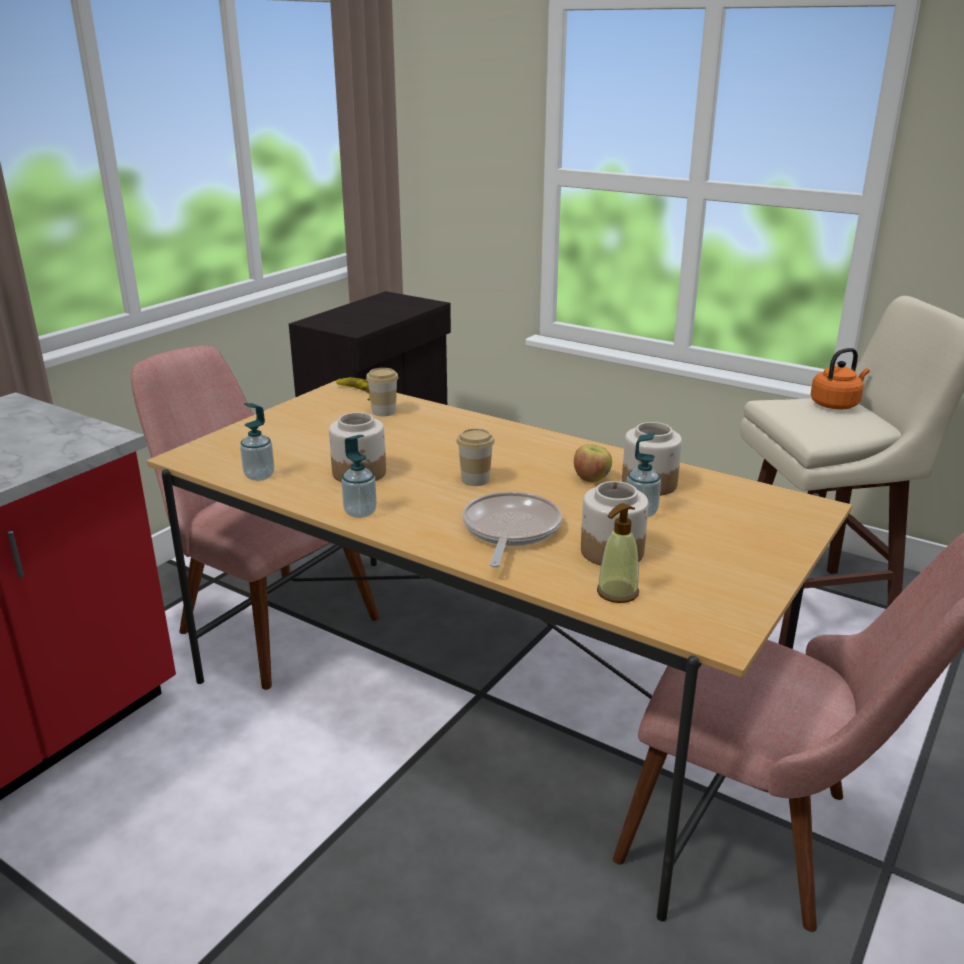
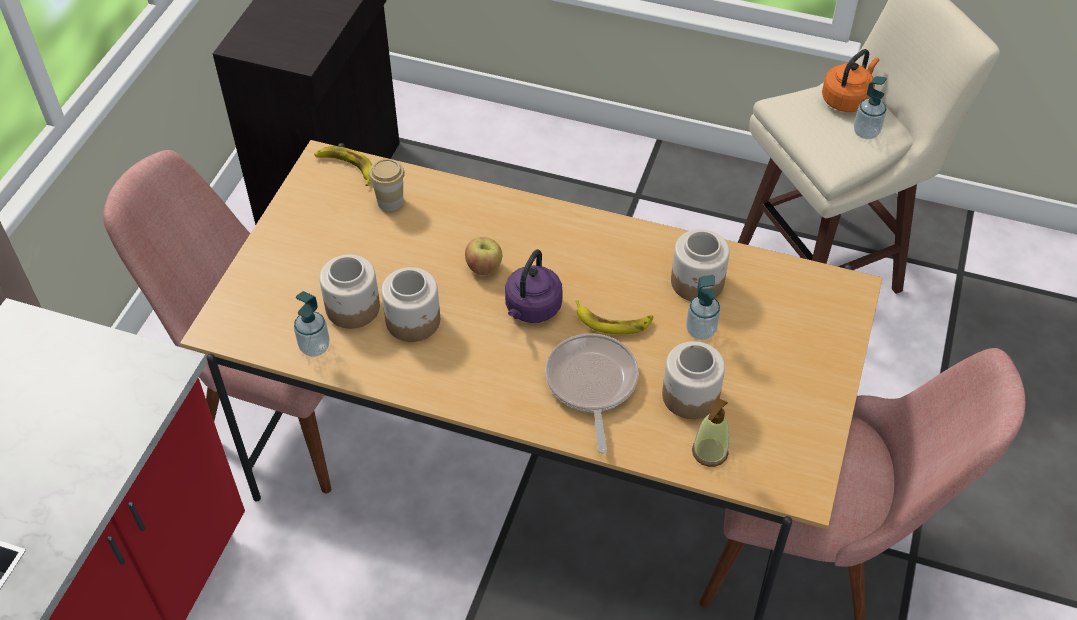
camera: 15 degrees left, 25 degrees up
(311, 460) = (353, 307): none -> jar
(360, 512) = (442, 386): soap dispenser -> soap dispenser (866, 132)
(475, 480) = (532, 309): cup -> purple kettle
(552, 496) = (613, 321): none -> banana
(591, 478) = (641, 284): apple -> apple (484, 267)

